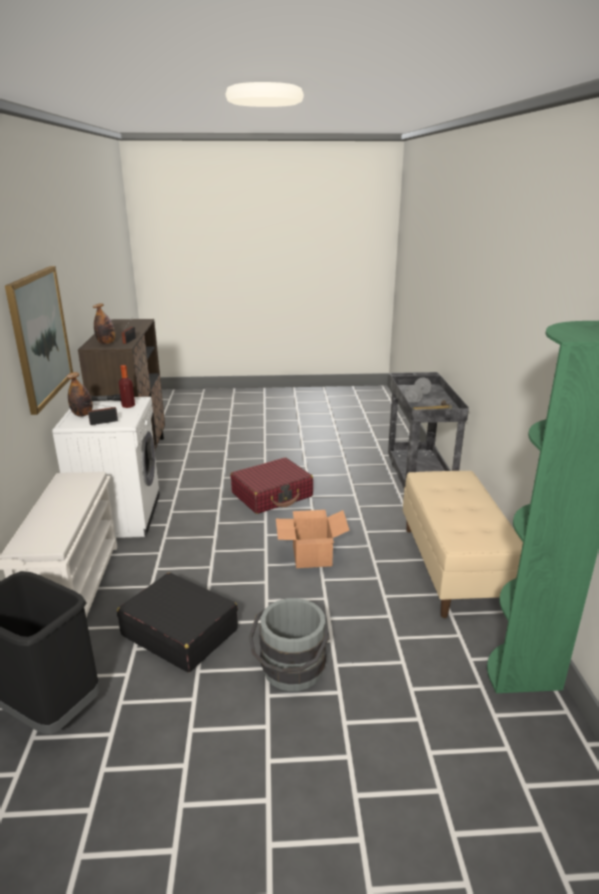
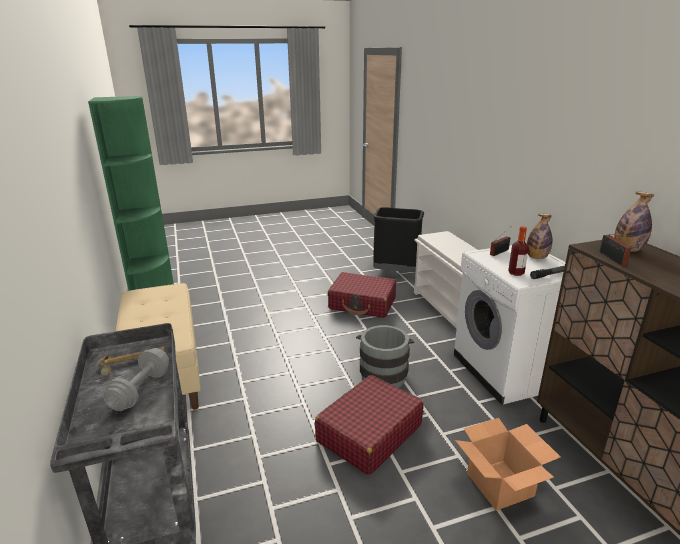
camera: 165 degrees right, 0 degrees up
(40, 336) = (561, 167): picture -> none
(179, 632) = (362, 303): black suitcase -> red suitcase
(290, 672) = (288, 297): grey bucket -> grey bucket (383, 373)
(312, 556) = (294, 362): cardboard box -> cardboard box (499, 484)

